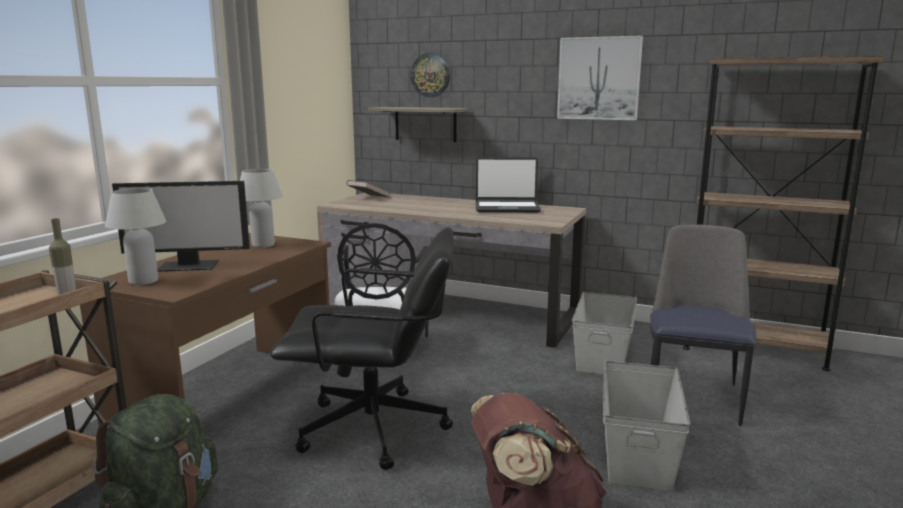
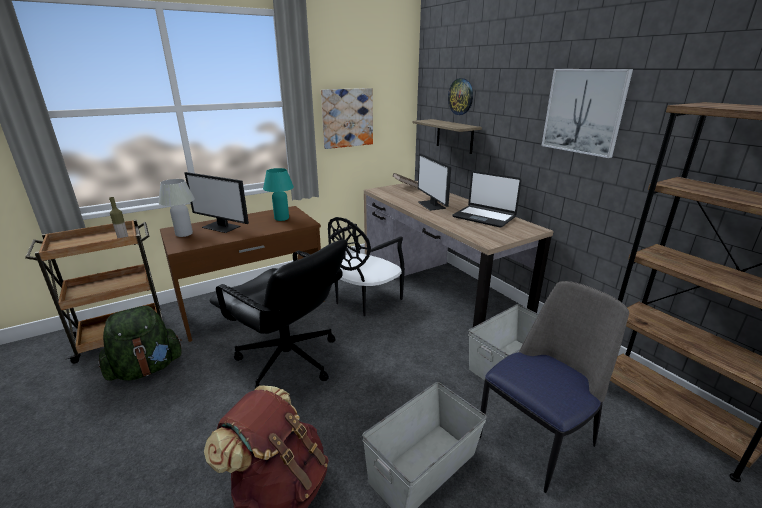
camera: 35 degrees right, 10 degrees up
(263, 245) = (281, 218): white table lamp -> turquoise table lamp
(287, 105) = (347, 118): none -> picture
(433, 207) = (432, 205): none -> monitor

